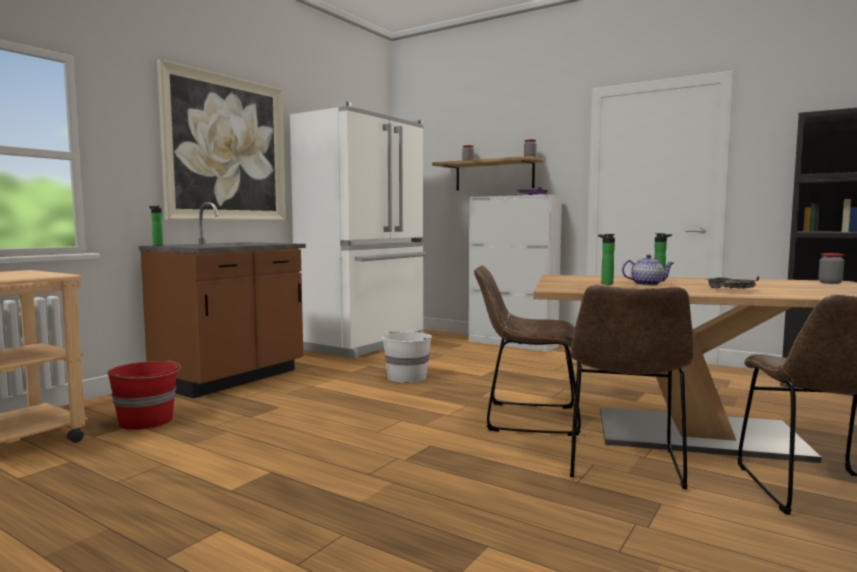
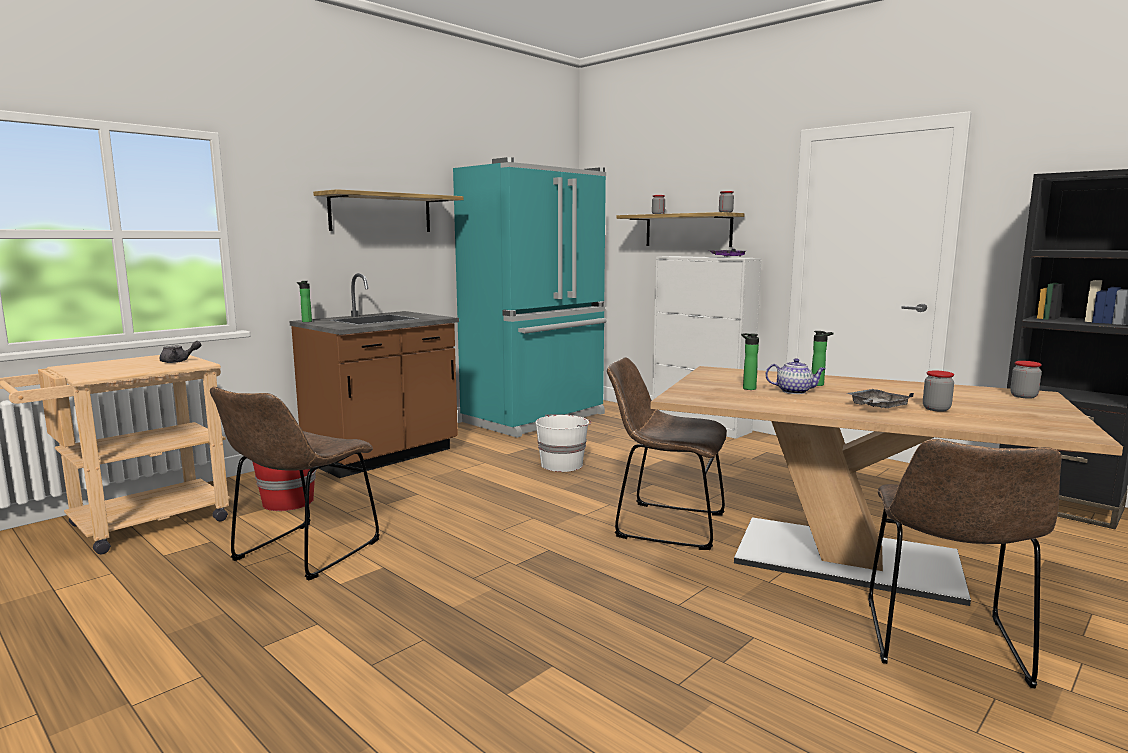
camera: 10 degrees right, 5 degrees up
(33, 274) = (179, 361): none -> grey teapot
(226, 149) = (381, 213): picture -> shelf
(365, 344) = (537, 418): white fridge -> turquoise fridge
(623, 466) = (739, 590): brown chair -> brown chair (302, 554)
(778, 290) = (936, 409): none -> jar

